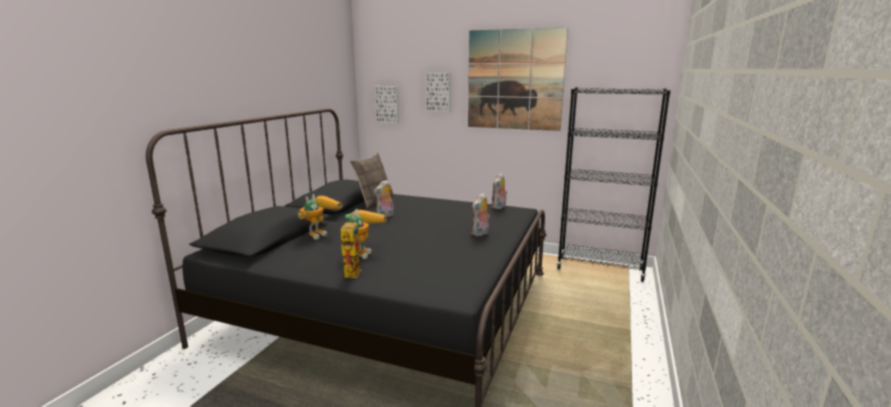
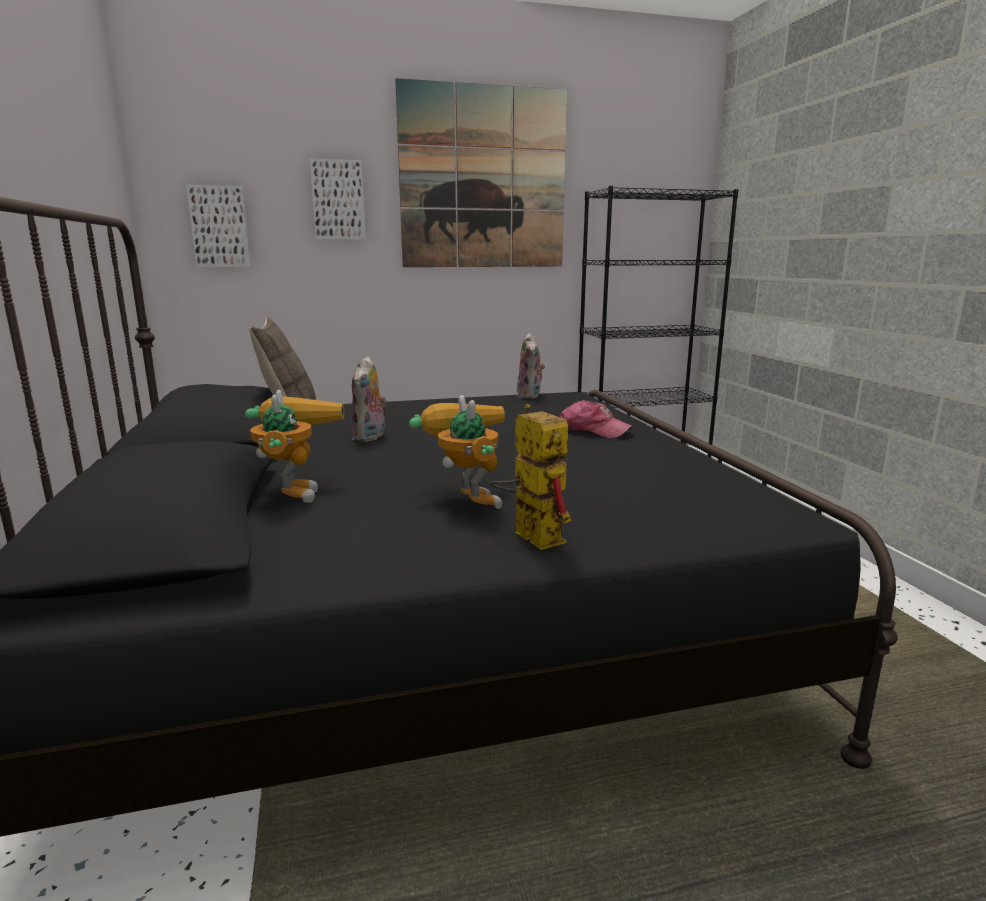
camera: 35 degrees left, 0 degrees up
(480, 233) = (591, 430): plush toy -> cap

